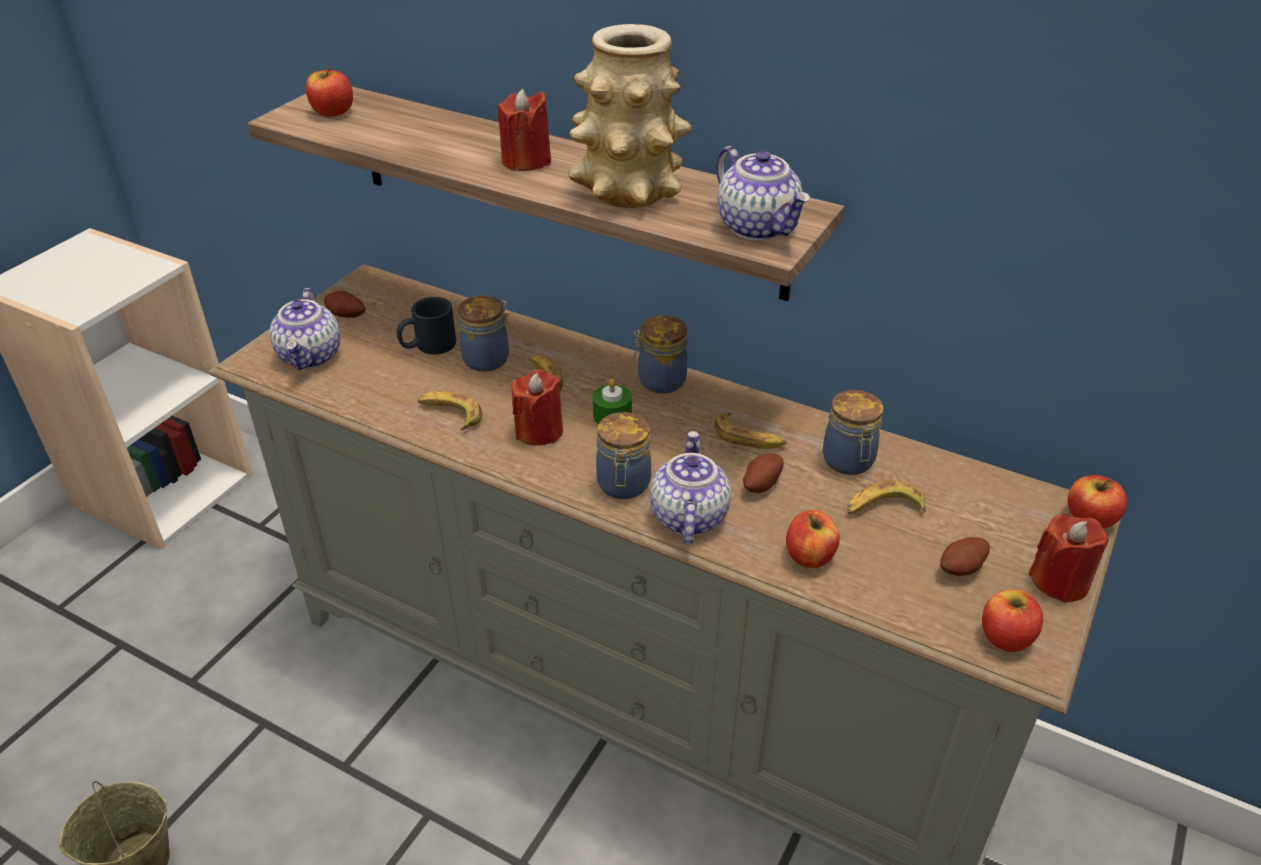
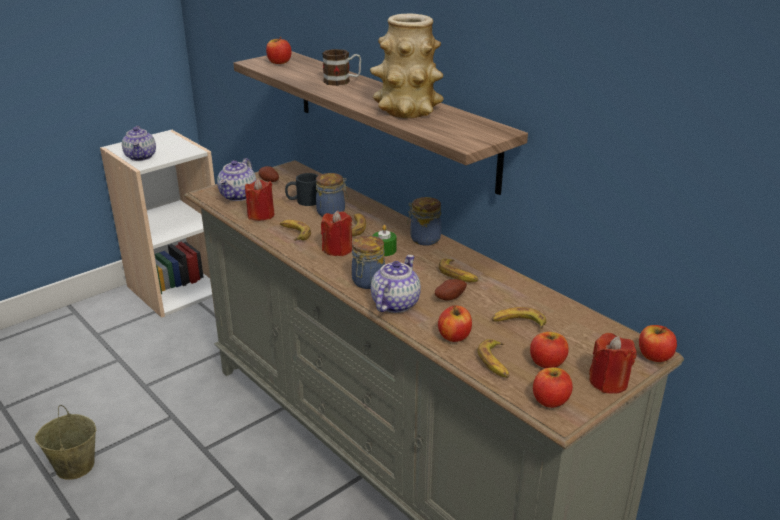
camera: 20 degrees right, 10 degrees down
(474, 140) = (342, 81): none -> mug
(526, 161) = (362, 92): red candle -> red candle (261, 215)
(759, 227) = (466, 134): teapot -> teapot (141, 157)
(849, 462) = (512, 297): jar -> none
(895, 590) = (495, 363): none -> banana
(962, 569) = (547, 362): potato -> apple

